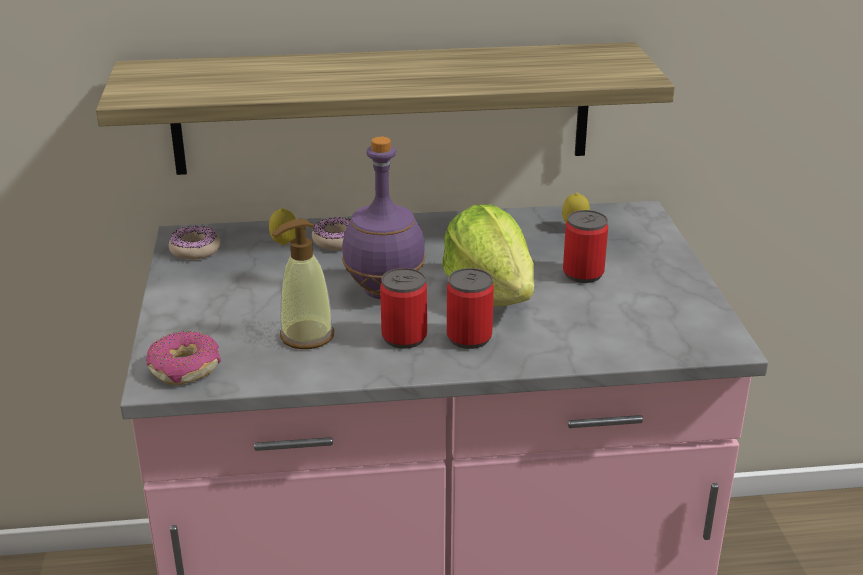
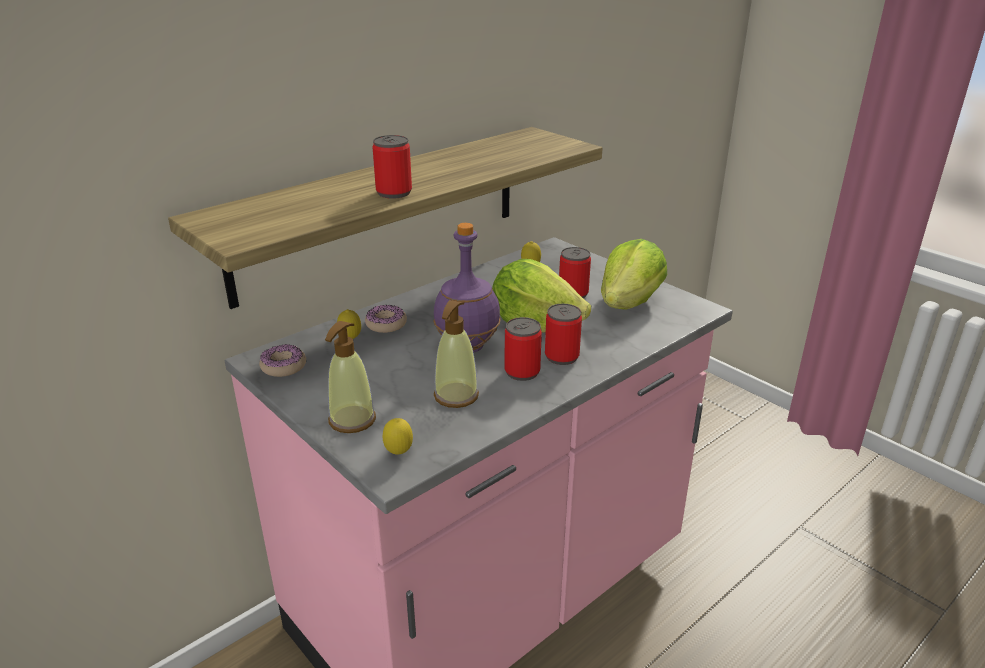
camera: 35 degrees left, 0 degrees up
(185, 368) = (398, 453): donut -> lemon
(187, 321) = (352, 420): none -> soap dispenser
(339, 85) = (394, 193): none -> can
(638, 307) = (630, 303): none -> lettuce

